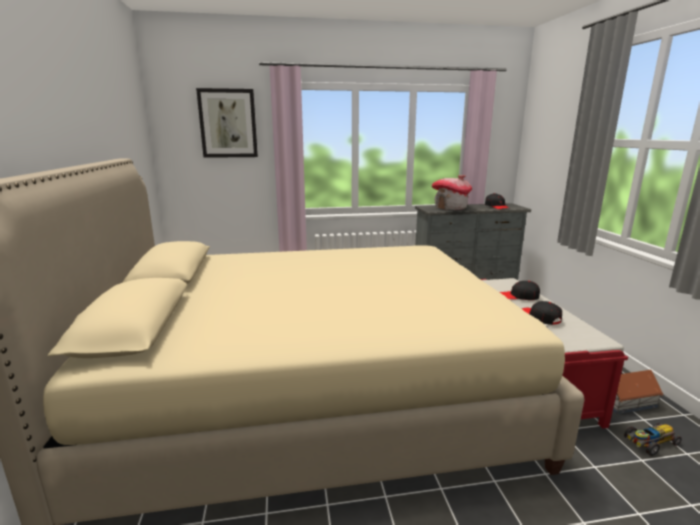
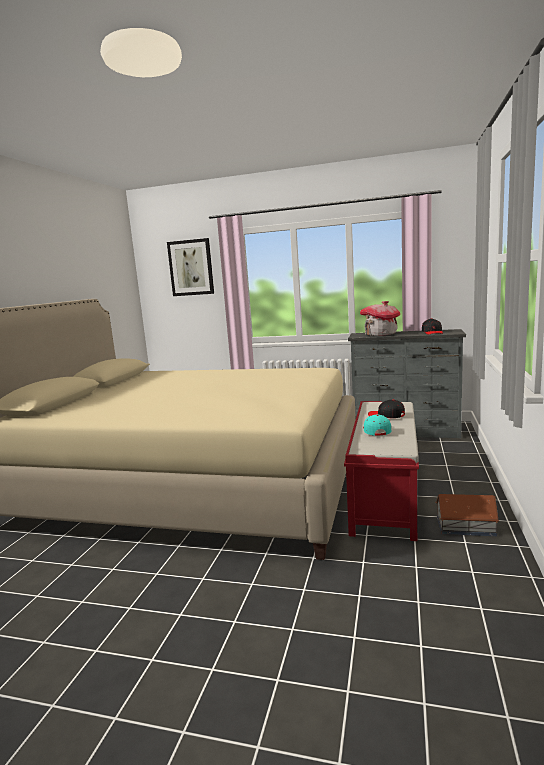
camera: 25 degrees right, 5 degrees down
(540, 317) = (376, 431): black cap -> turquoise cap
(649, 443) = (443, 558): toy car -> none

